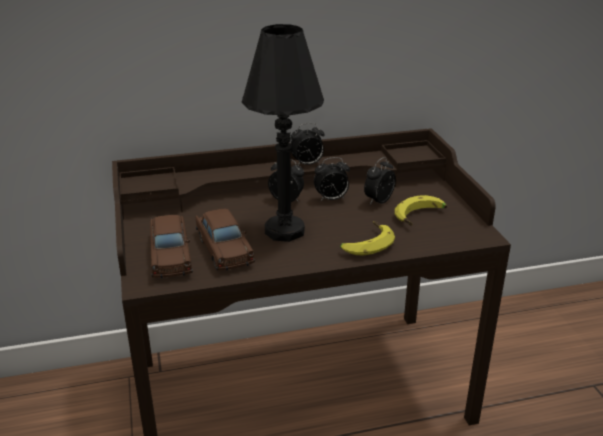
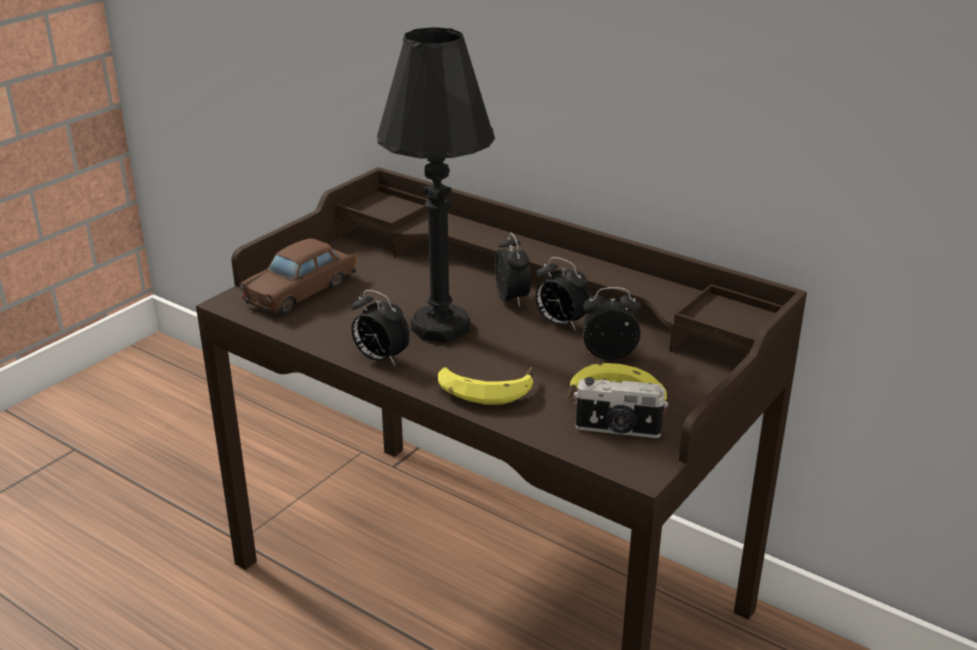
camera: 50 degrees right, 0 degrees up
(224, 249) = (353, 311): brown toy car -> none
(307, 164) = (580, 265): alarm clock -> alarm clock (380, 358)
(447, 228) = (618, 430): none -> camera

